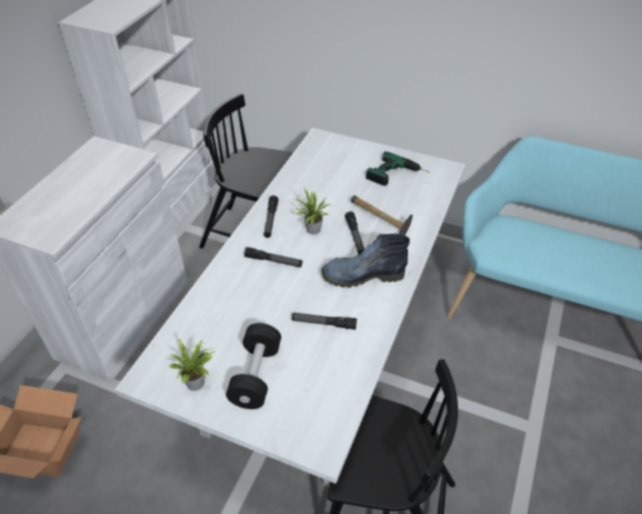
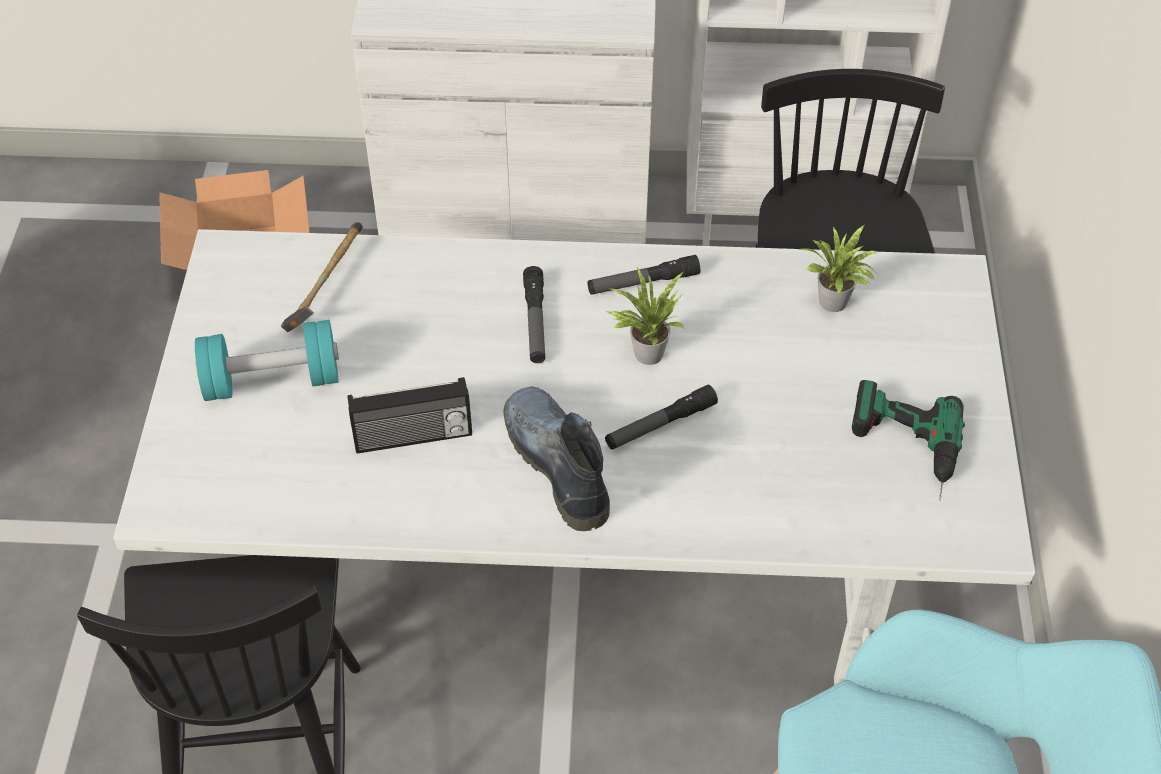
camera: 70 degrees right, 5 degrees up
(198, 383) = (236, 316): potted plant -> potted plant (834, 304)
(256, 375) = (272, 380): black dumbbell -> turquoise dumbbell
(324, 323) = (413, 437): flashlight -> radio
(380, 220) = (733, 454): hammer -> hammer (325, 289)

